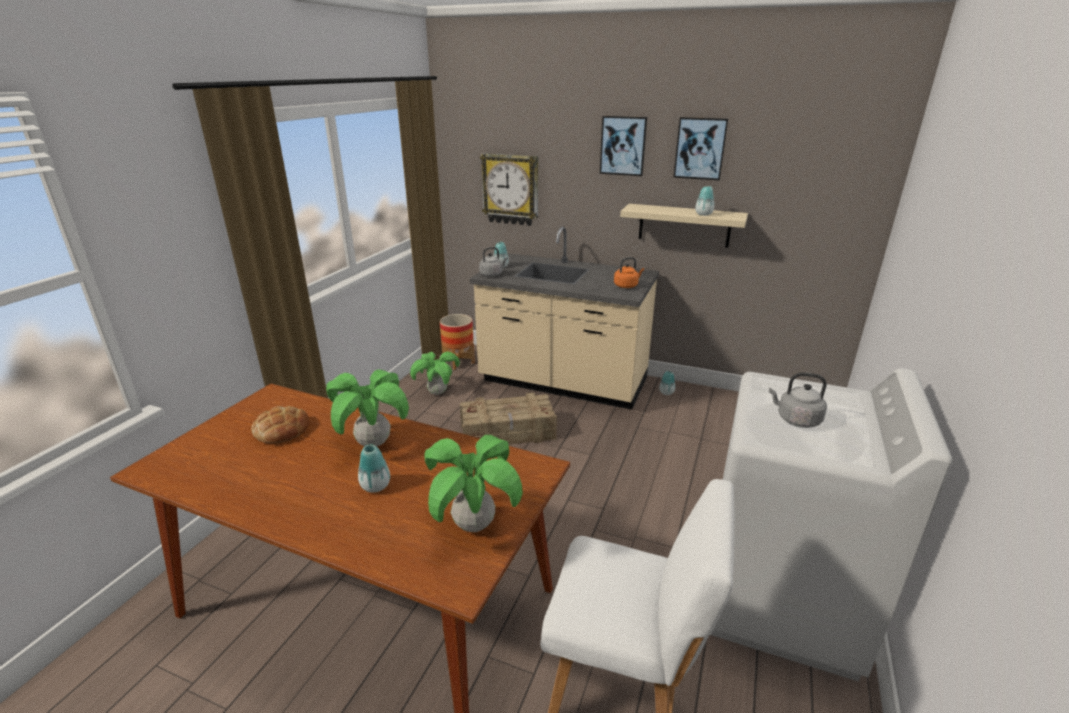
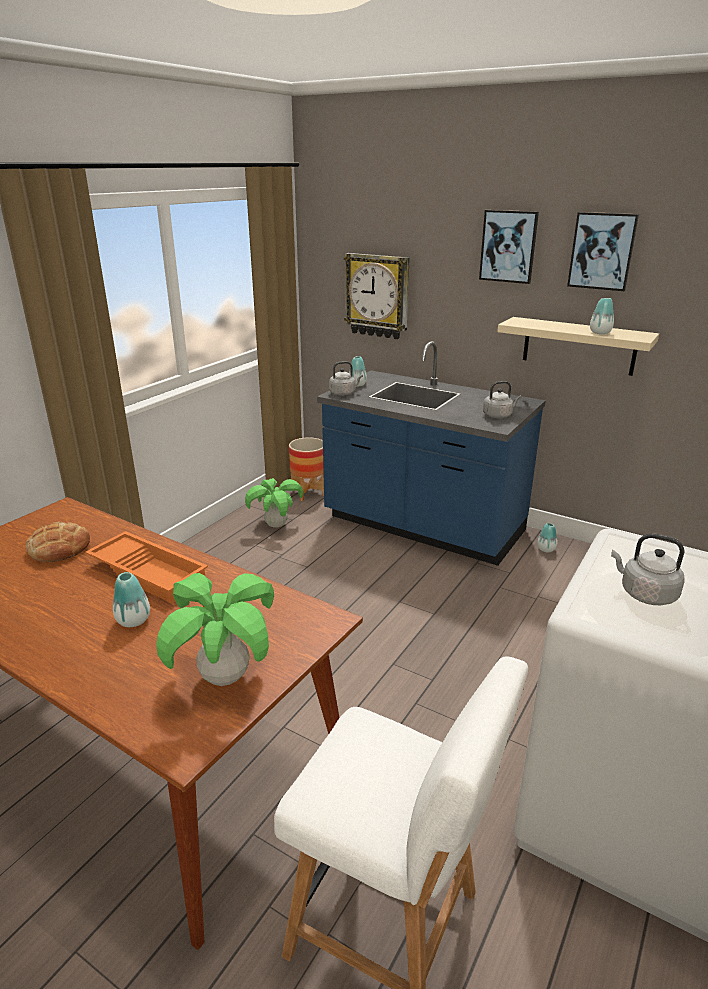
camera: 10 degrees right, 0 degrees up
(374, 443) = (150, 572): potted plant -> orange tray
(508, 432) = (344, 578): crate -> none
(563, 382) = (423, 526): beige counter -> blue counter
(627, 286) = (498, 415): orange kettle -> grey kettle

